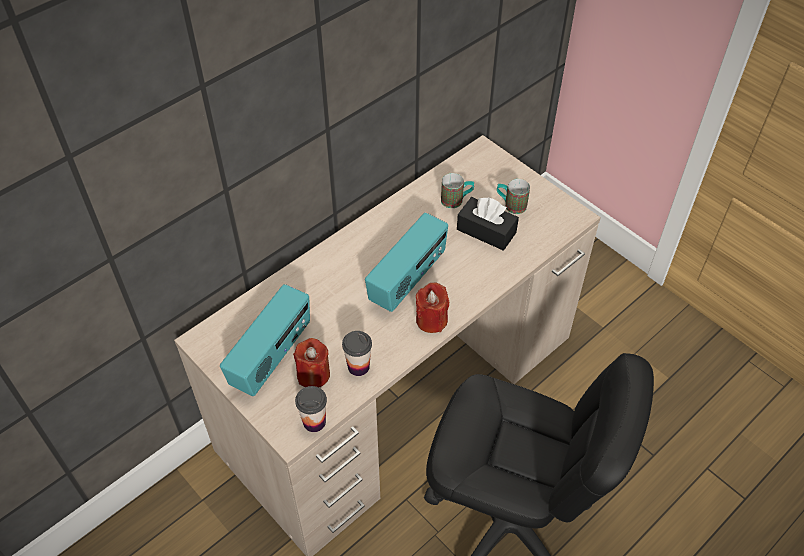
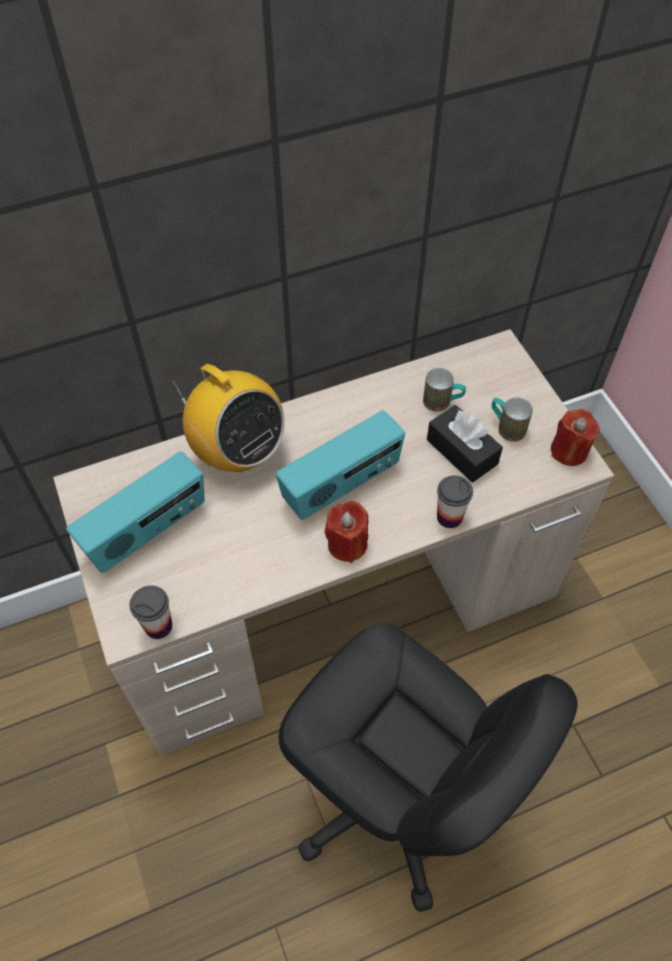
camera: 20 degrees right, 5 degrees up
(313, 374) = (183, 567): red candle -> red candle (569, 451)
(317, 279) = (238, 452): none -> radio
(358, 366) = (237, 574): cup -> cup (449, 517)

